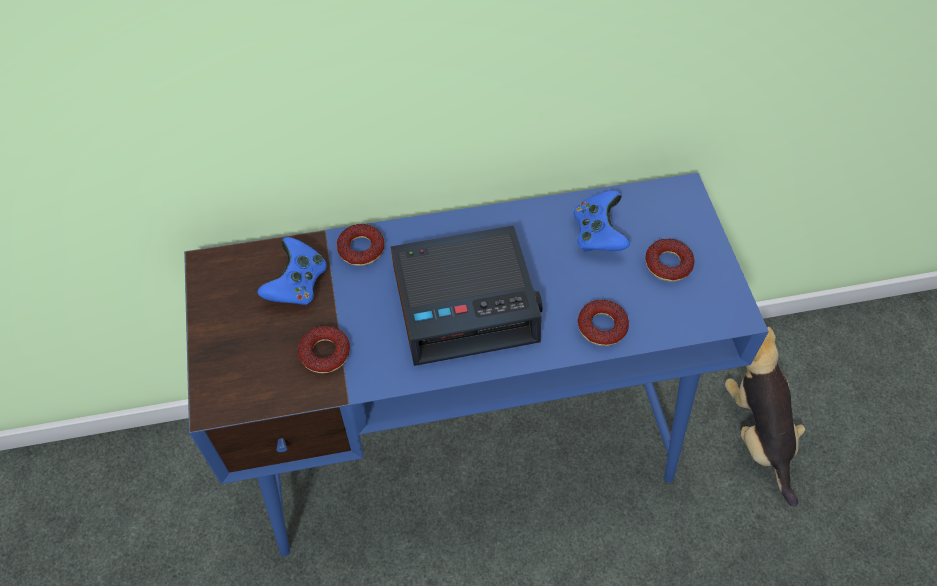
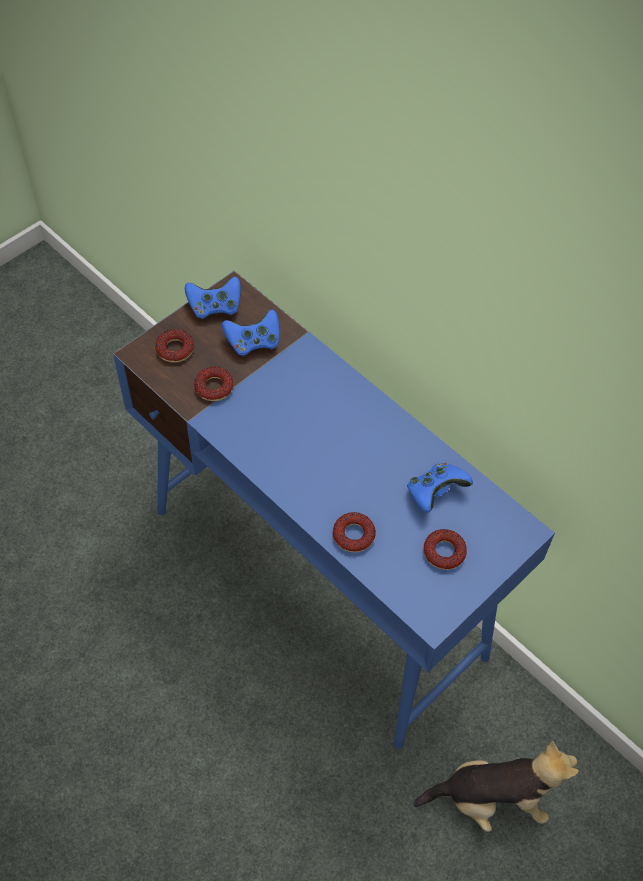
camera: 55 degrees right, 0 degrees up
(218, 295) = (214, 307): none -> blue game controller
(361, 249) = (308, 360): donut -> donut (175, 349)
(466, 302) = (311, 442): alarm clock -> none
(757, 434) = (492, 799): plush toy -> plush toy turned 45 degrees clockwise

